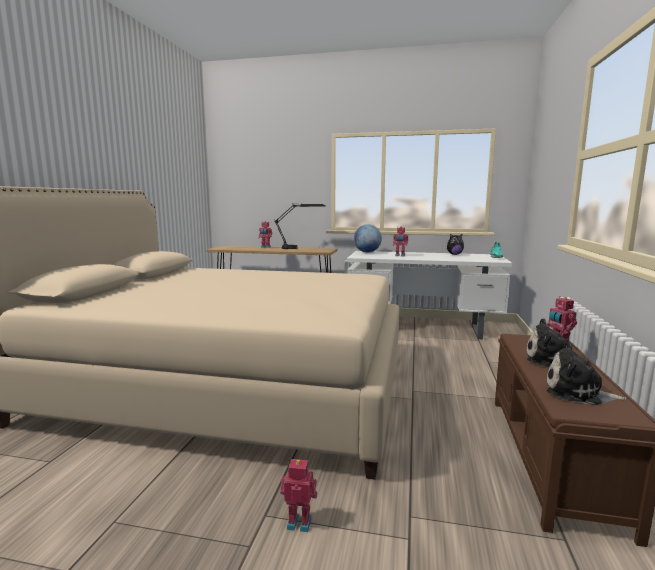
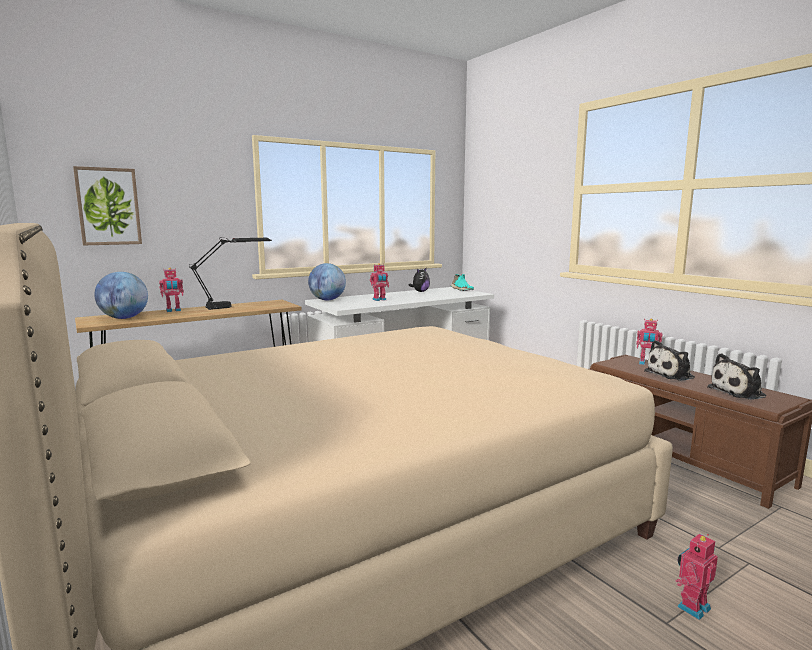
camera: 45 degrees left, 0 degrees up
(235, 248) = (124, 318): none -> globe
(247, 184) = (108, 206): none -> picture

